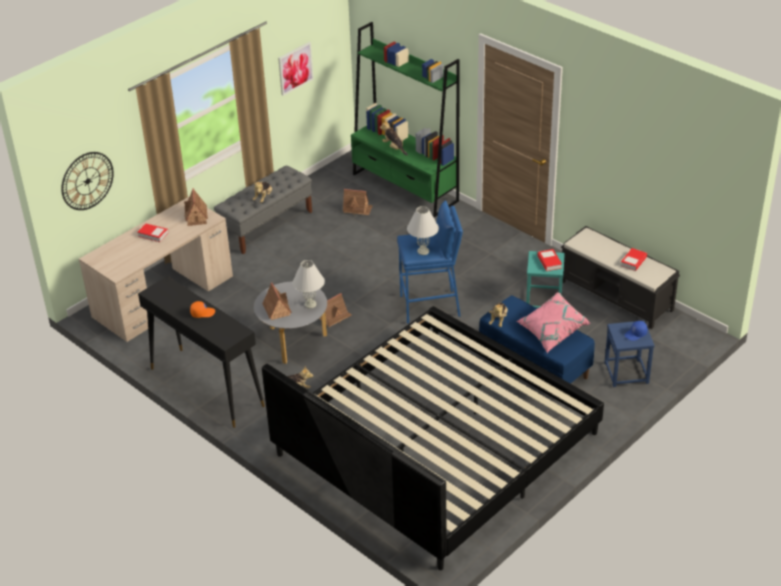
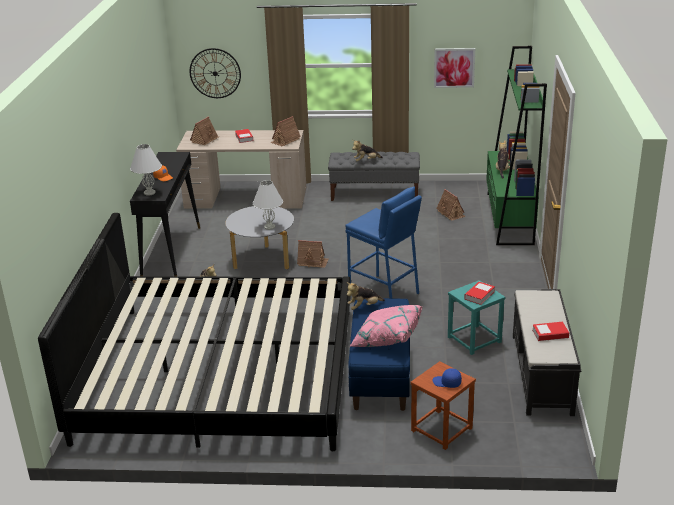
camera: 50 degrees right, 10 degrees down
(276, 309) = (246, 218): toy house -> toy house (205, 140)
(423, 251) = (370, 223): white table lamp -> white table lamp (149, 192)
(626, 373) = (442, 429): blue stool -> brown stool

